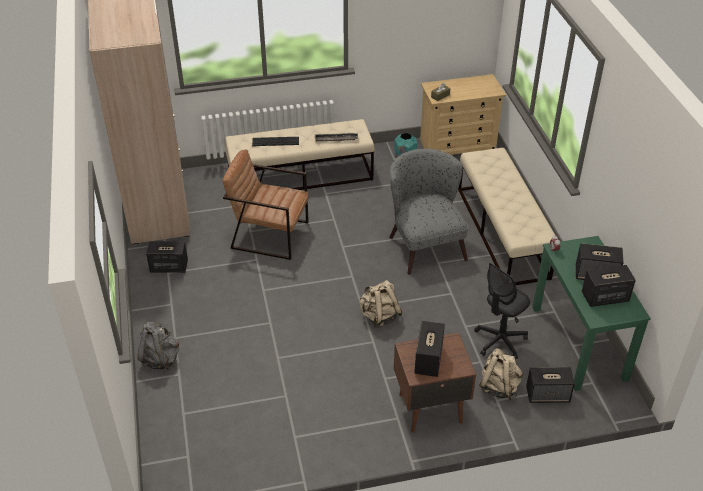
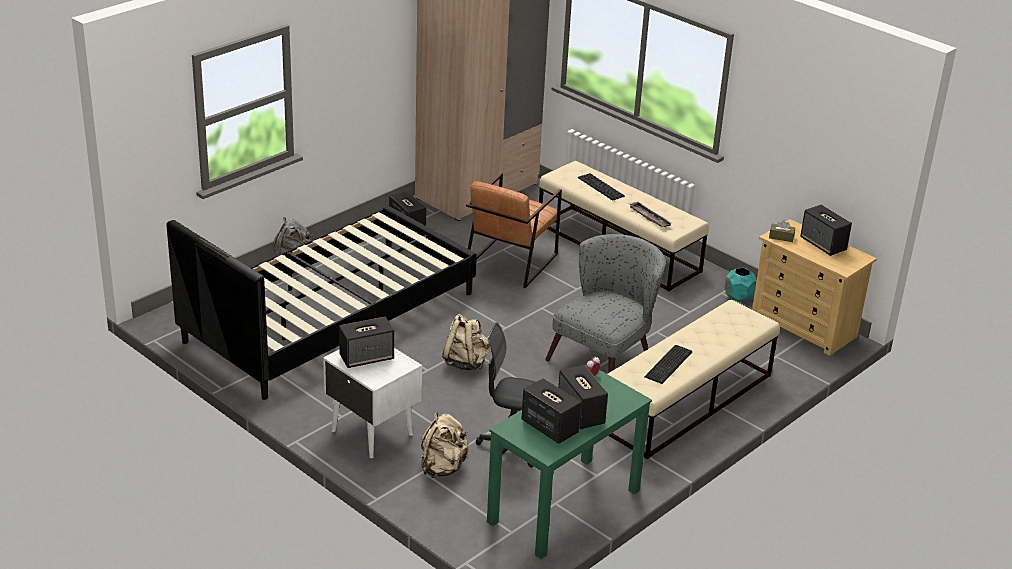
camera: 55 degrees right, 10 degrees down
(257, 367) = (330, 317): none -> black bed
(270, 234) = (510, 261): brown armchair -> brown armchair turned 135 degrees counterclockwise
(429, 408) = (371, 431): brown nightstand -> white nightstand
(521, 213) = (670, 364): none -> keyboard
(548, 395) = (463, 504): speaker -> speaker (823, 244)

